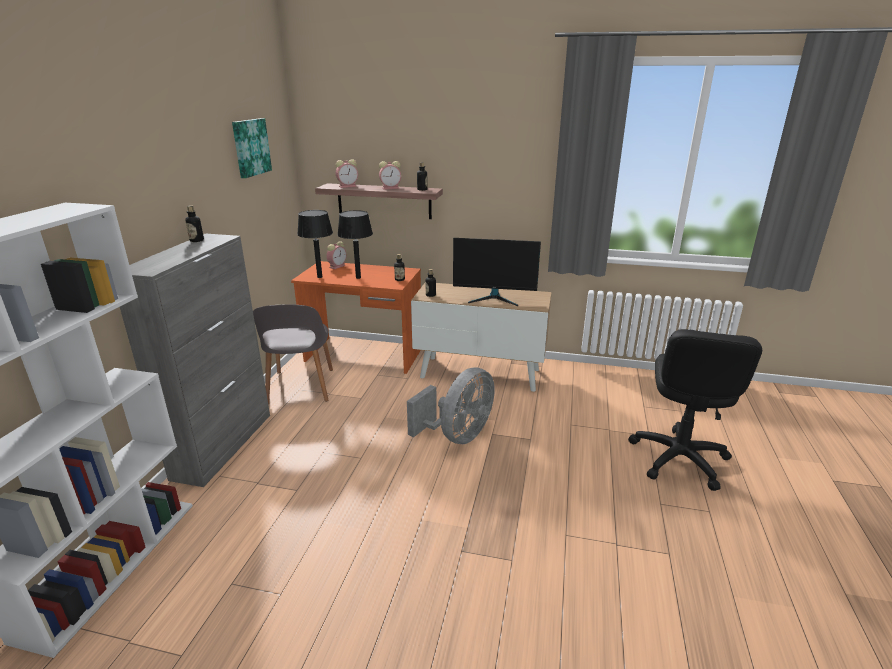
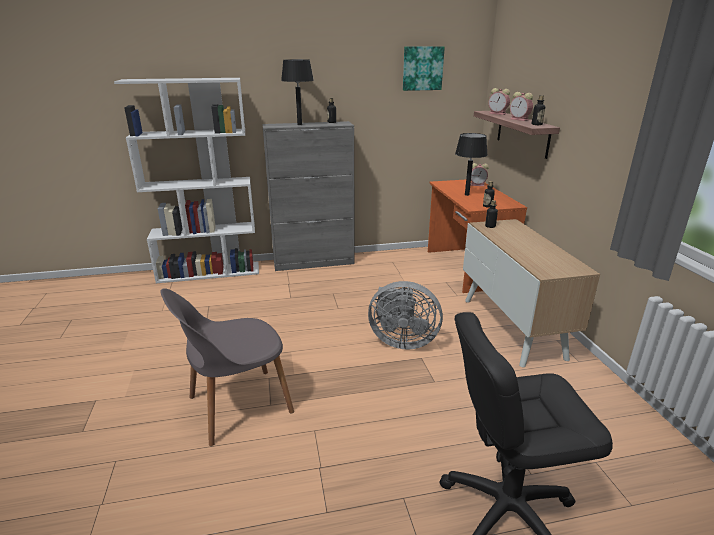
camera: 65 degrees right, 0 degrees up
(300, 387) = (395, 262): grey chair -> grey chair (237, 406)
(319, 277) = (448, 185): black table lamp -> black table lamp (299, 124)
(494, 298) = (527, 250): monitor -> none

